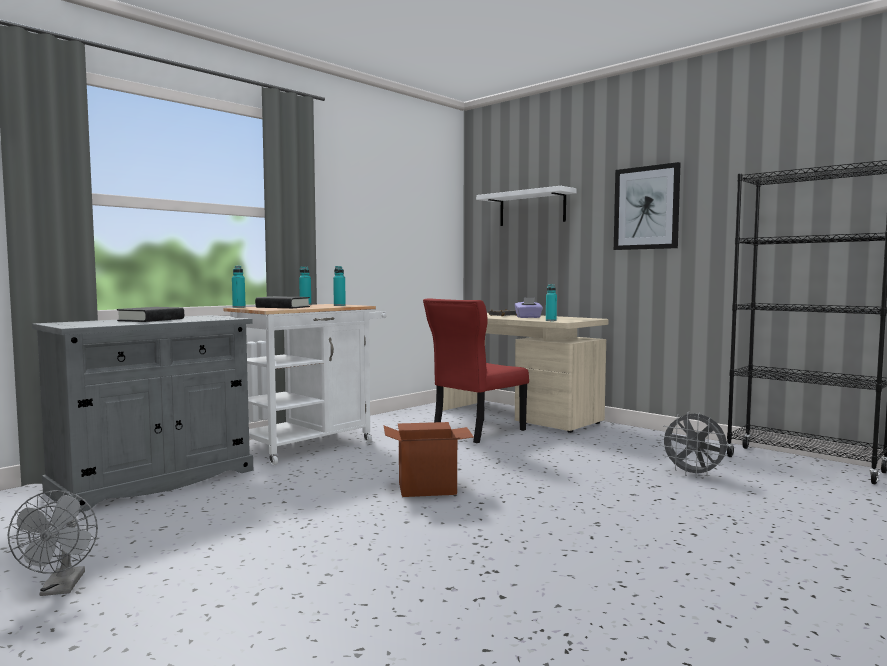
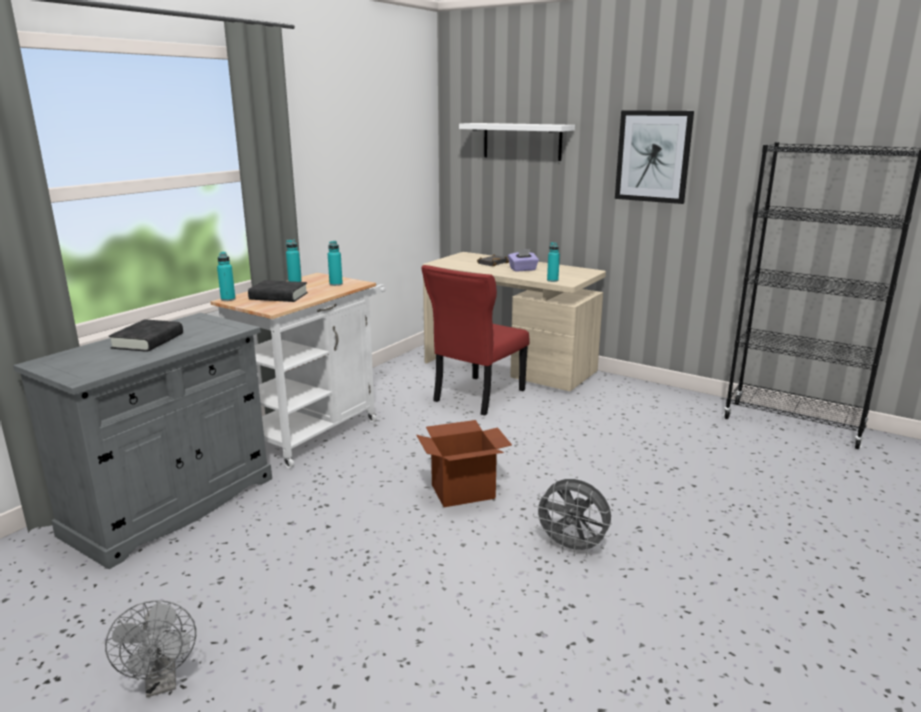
camera: 10 degrees left, 15 degrees up
(694, 475) = (702, 448): grey fan -> grey fan (572, 548)

